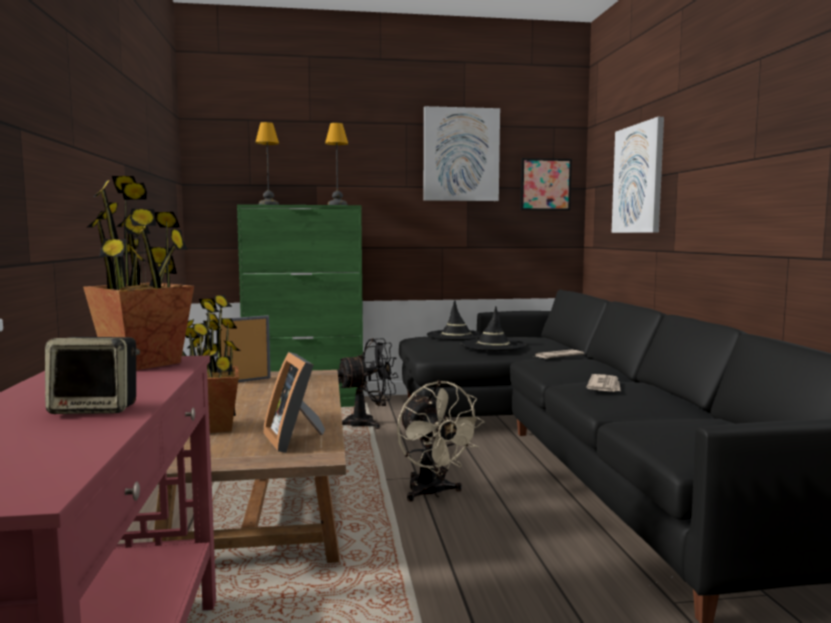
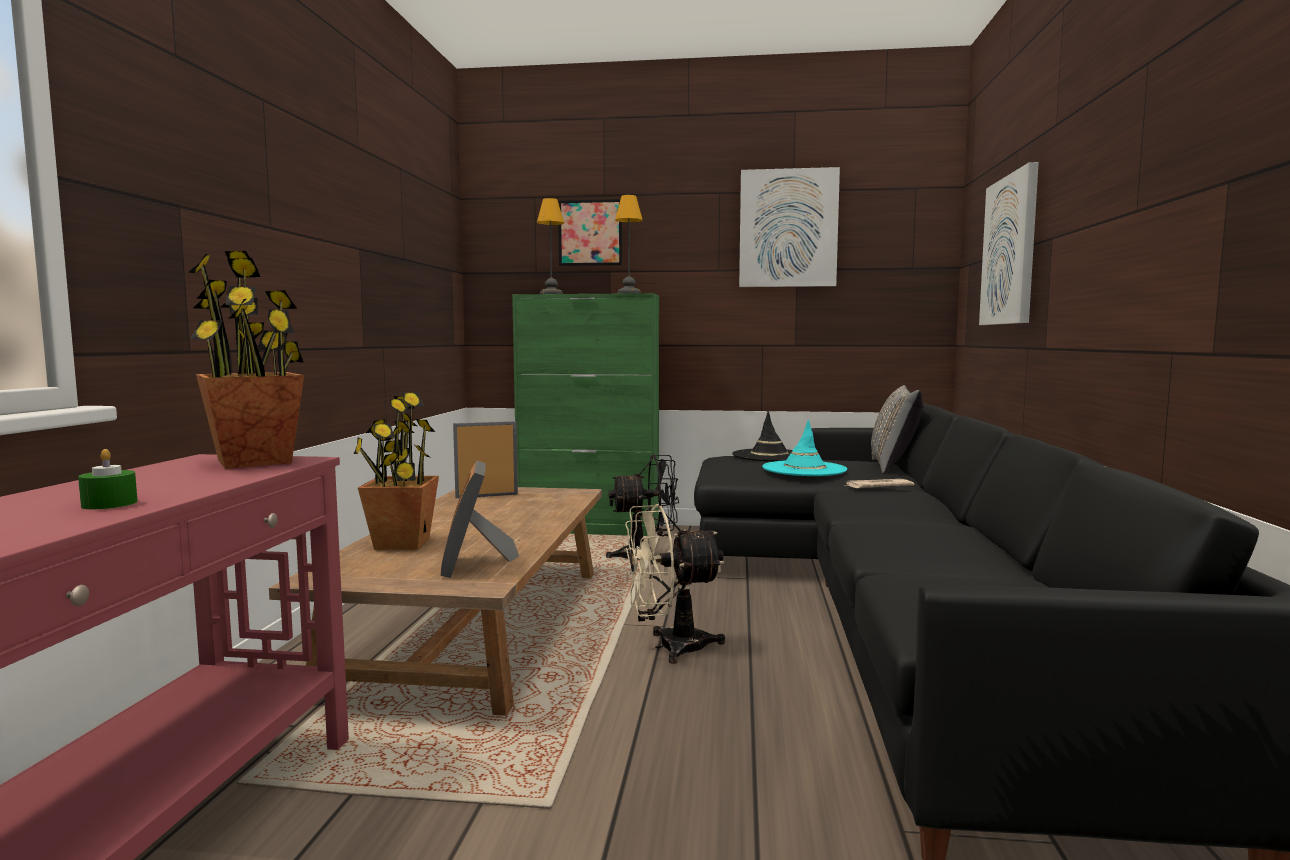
camera: 15 degrees right, 0 degrees up
(97, 409) = (109, 504): speaker -> green candle
(432, 493) = (669, 647): beige fan -> beige fan turned 90 degrees clockwise
(493, 345) = (804, 469): black hat -> turquoise hat
(545, 184) = (902, 263): picture -> picture (590, 233)
(553, 340) = (894, 467): none -> grey pillow
(605, 386) = (901, 527): newspaper -> none

